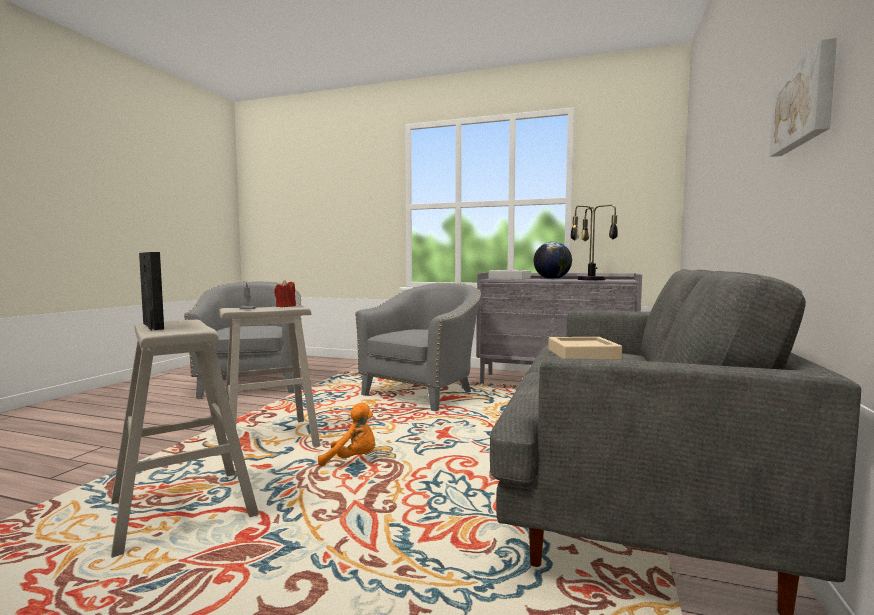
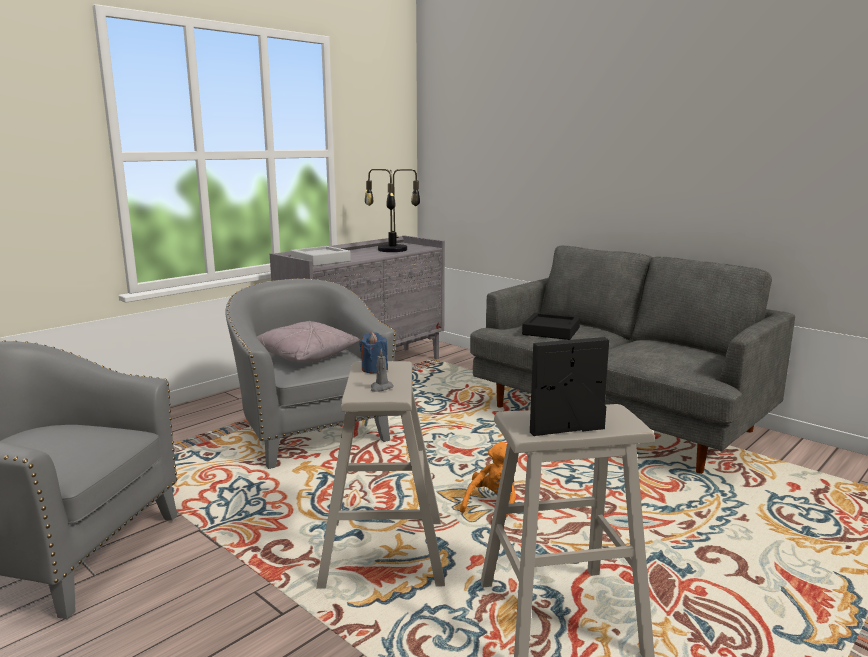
camera: 65 degrees left, 10 degrees up
(285, 306) = (374, 369): red candle -> blue candle
(417, 331) = (303, 356): none -> purple pillow
(552, 279) = (355, 254): globe -> none
(583, 354) = (551, 331): beige tray -> black tray
(805, 104) = (710, 158): picture -> none

